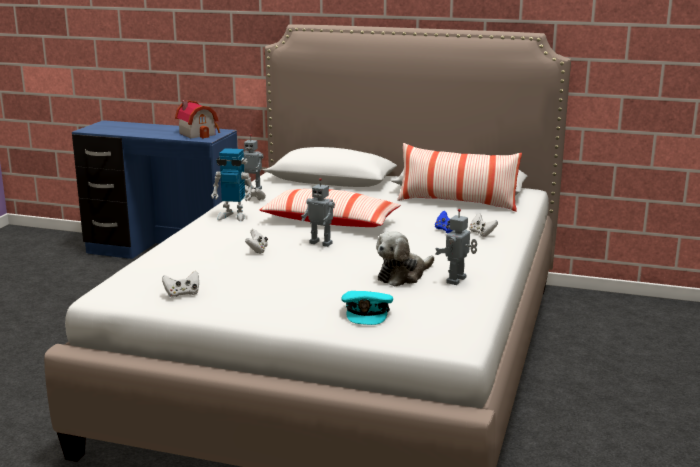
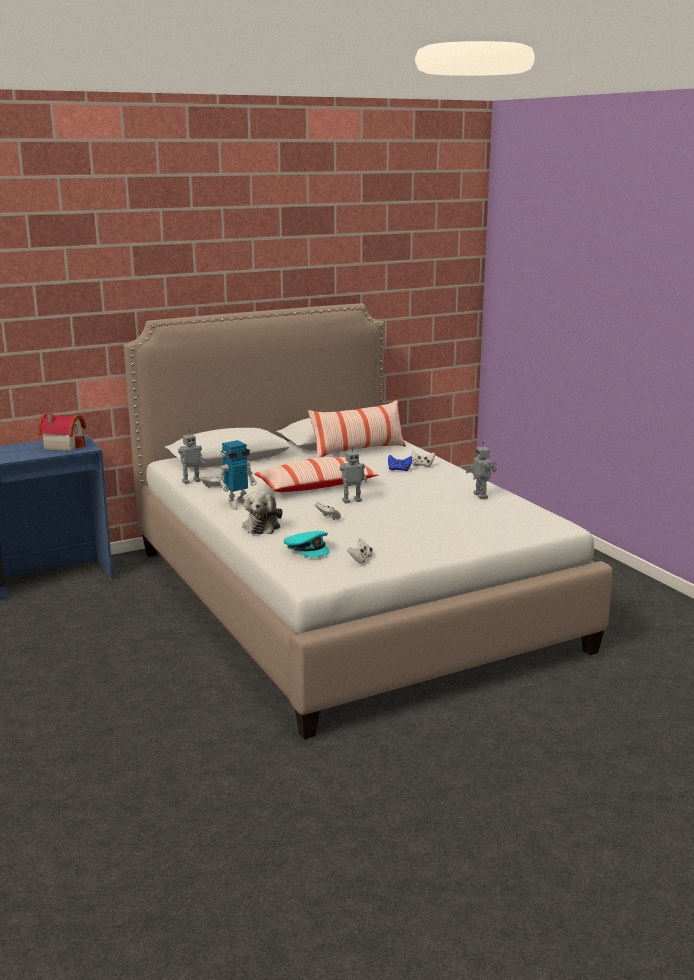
camera: 45 degrees left, 0 degrees up
(367, 312) = (487, 528): turquoise cap -> turquoise cap (307, 549)
(403, 276) = (448, 503): plush toy -> plush toy (262, 526)

